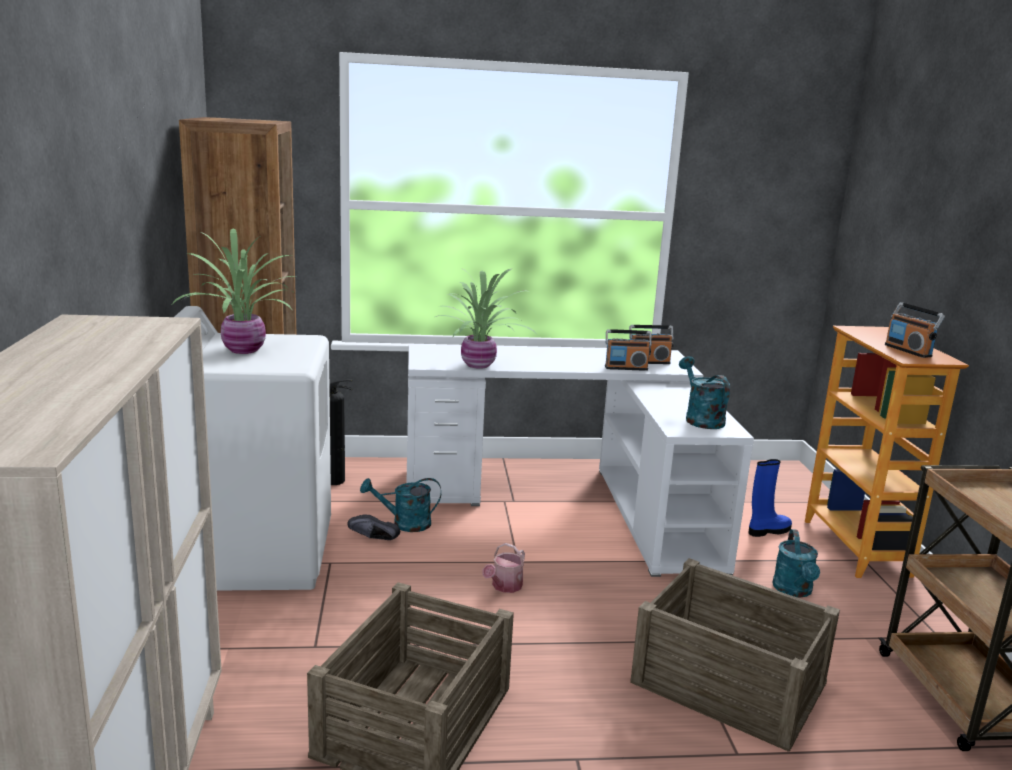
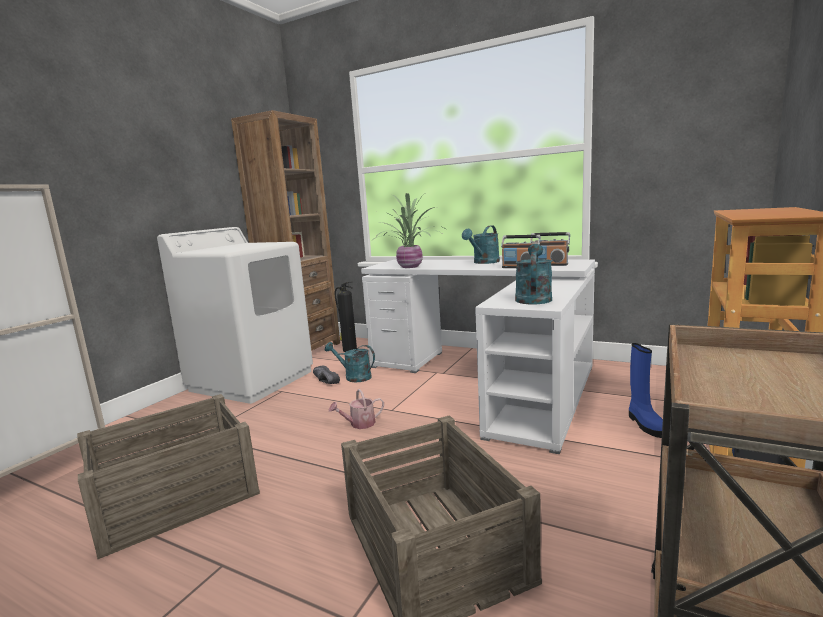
camera: 35 degrees right, 5 degrees down
(243, 349) = (233, 246): potted plant -> none
(768, 531) = (645, 424): blue boot -> blue boot turned 75 degrees clockwise
(794, 591) = (612, 481): turquoise watering can -> turquoise watering can (484, 262)
(908, 351) = (770, 214): radio -> none

